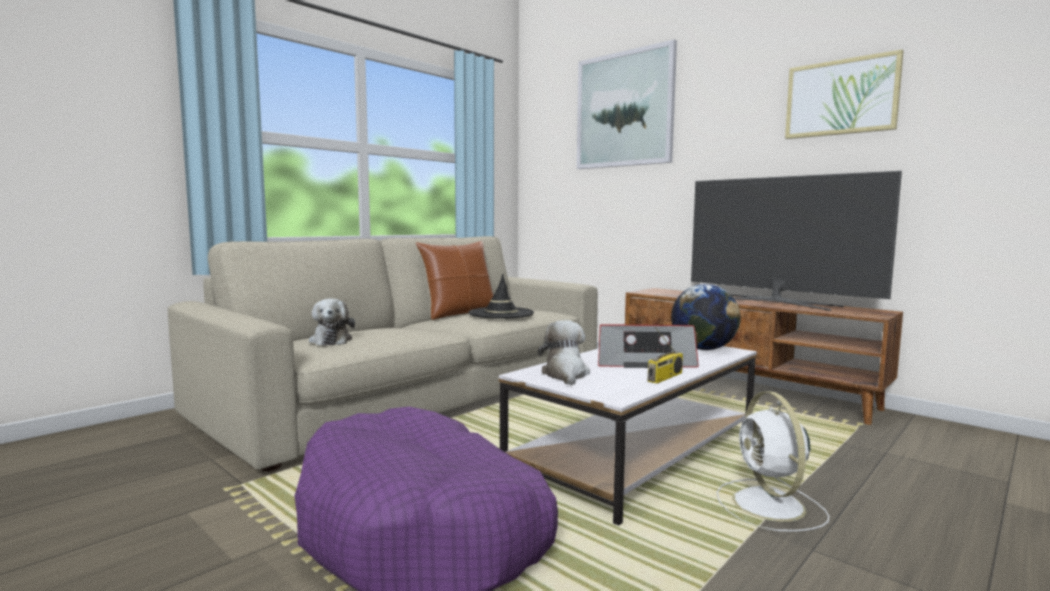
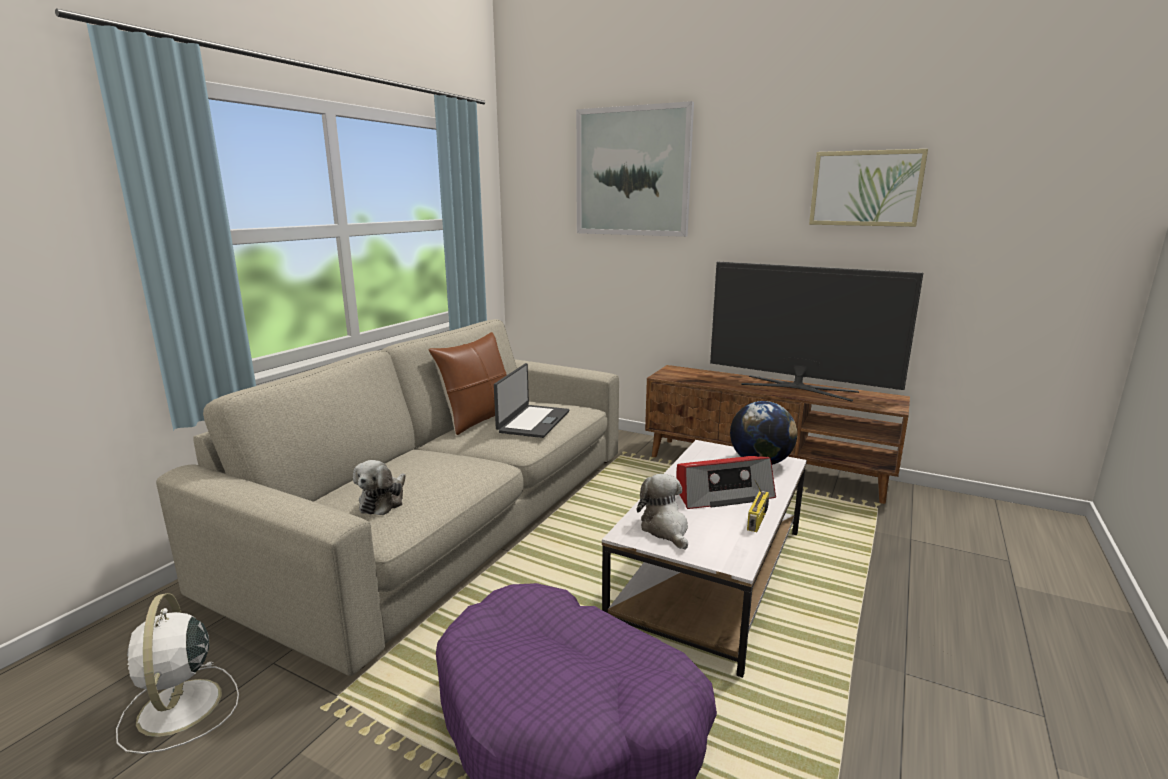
camera: 15 degrees left, 10 degrees up
(331, 340) = (383, 501): plush toy -> plush toy turned 45 degrees clockwise
(501, 313) = (533, 421): black hat -> laptop
(770, 506) = (851, 625): white fan -> white fan (179, 709)

